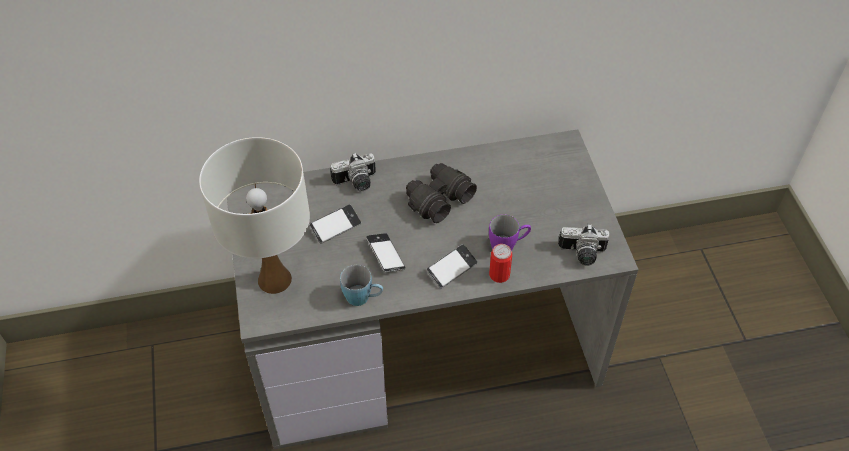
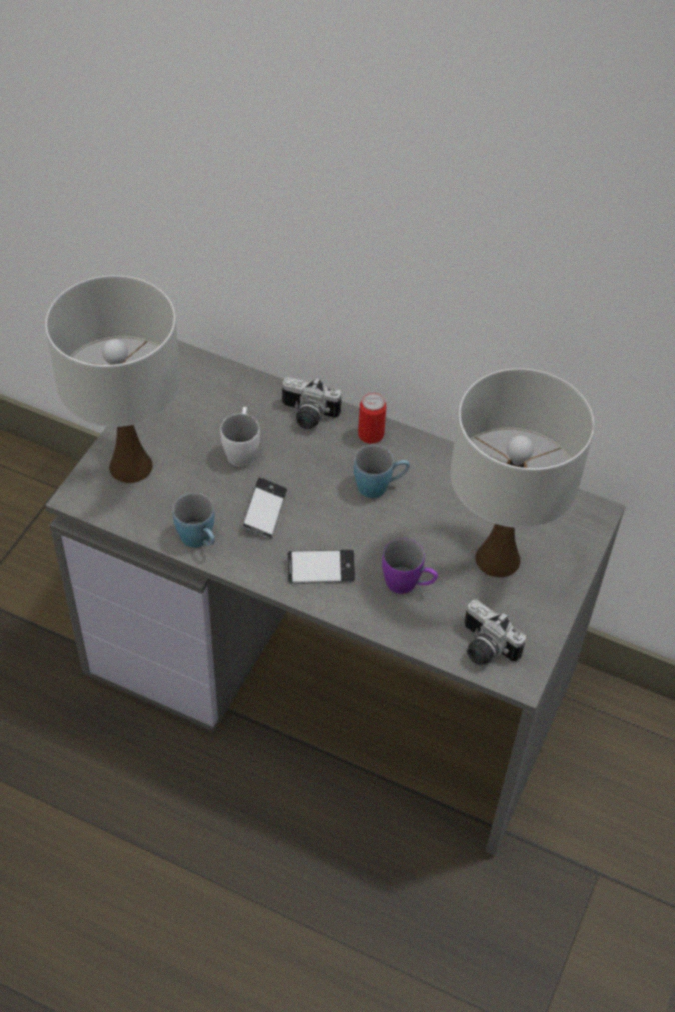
camera: 35 degrees right, 0 degrees up
(335, 226) = (242, 449): phone -> white mug
(438, 198) = (380, 486): black binoculars -> blue mug
(499, 274) = (366, 610): can -> can (371, 434)
(542, 199) = (498, 559): none -> white table lamp

